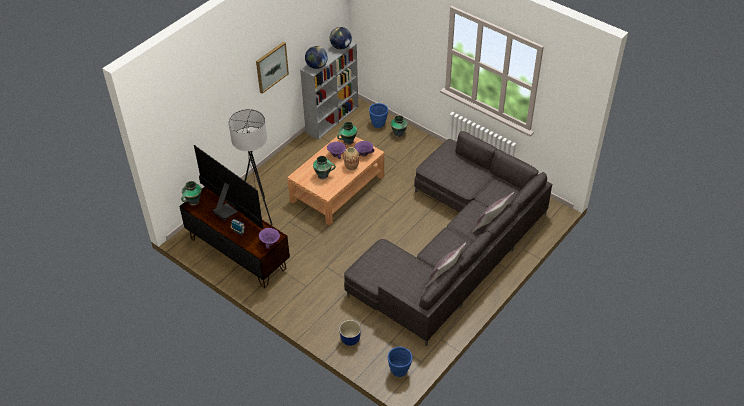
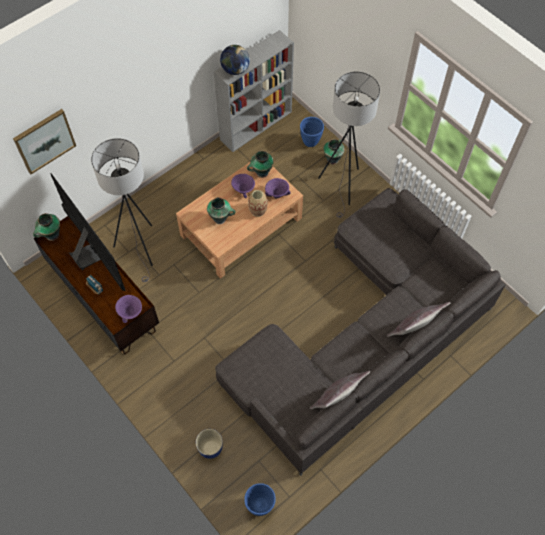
camera: 10 degrees right, 15 degrees up
(271, 67) = (171, 71): picture -> picture (44, 141)
(341, 47) = (272, 44): globe -> none
(412, 151) = (343, 187): none -> grey floor lamp

